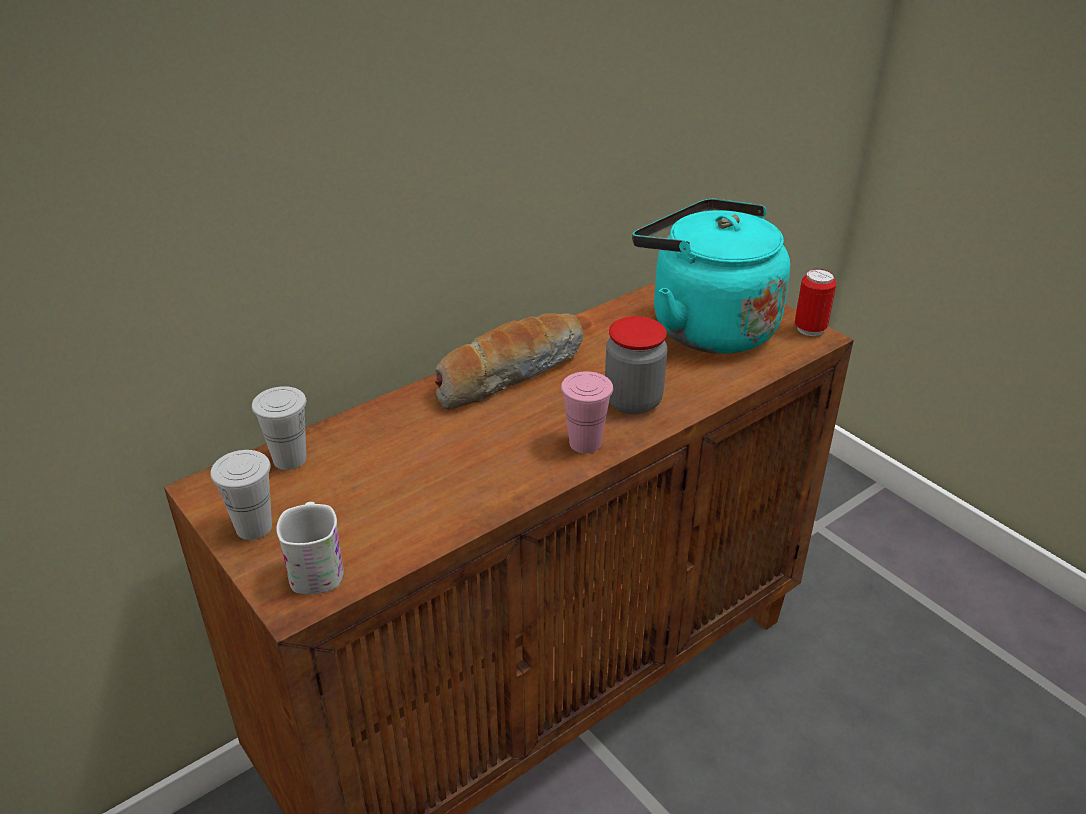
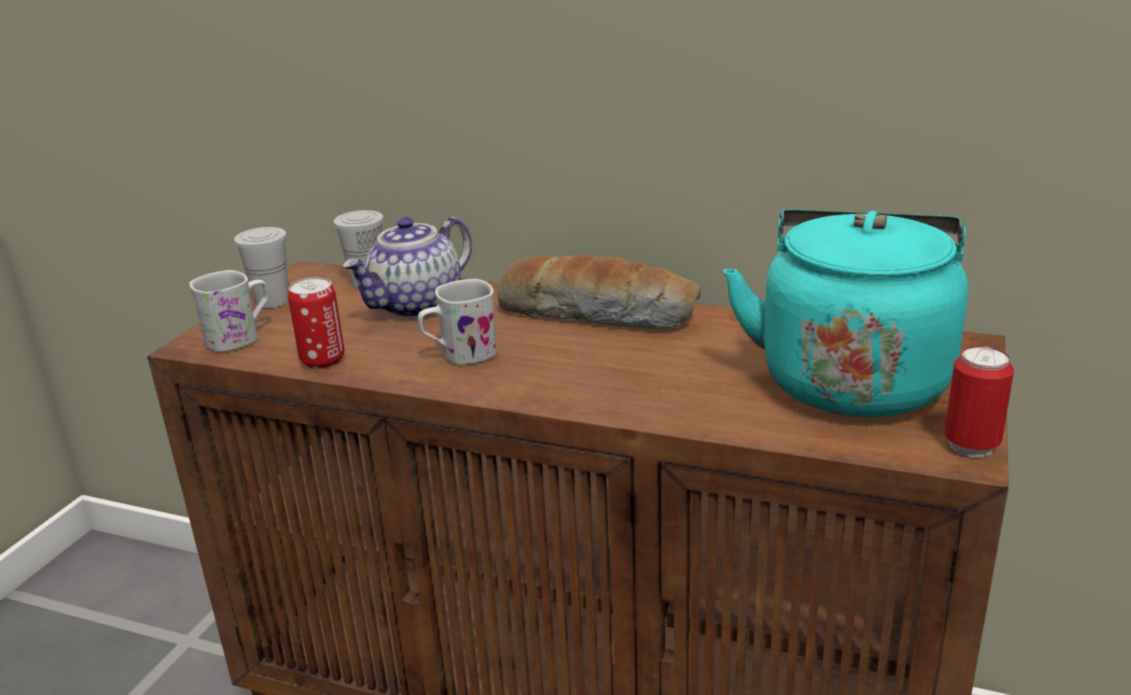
camera: 60 degrees right, 10 degrees down
(381, 448) = (417, 306): none -> teapot
(429, 529) = (323, 360): none -> can
(504, 456) = (460, 355): none -> white mug
(585, 443) = (525, 384): pink cup -> none
(633, 401) = (631, 384): jar -> none

